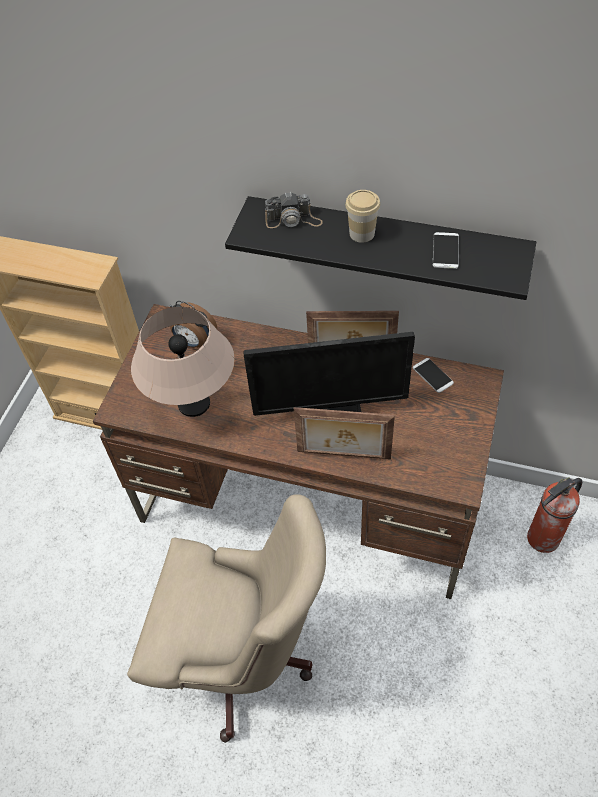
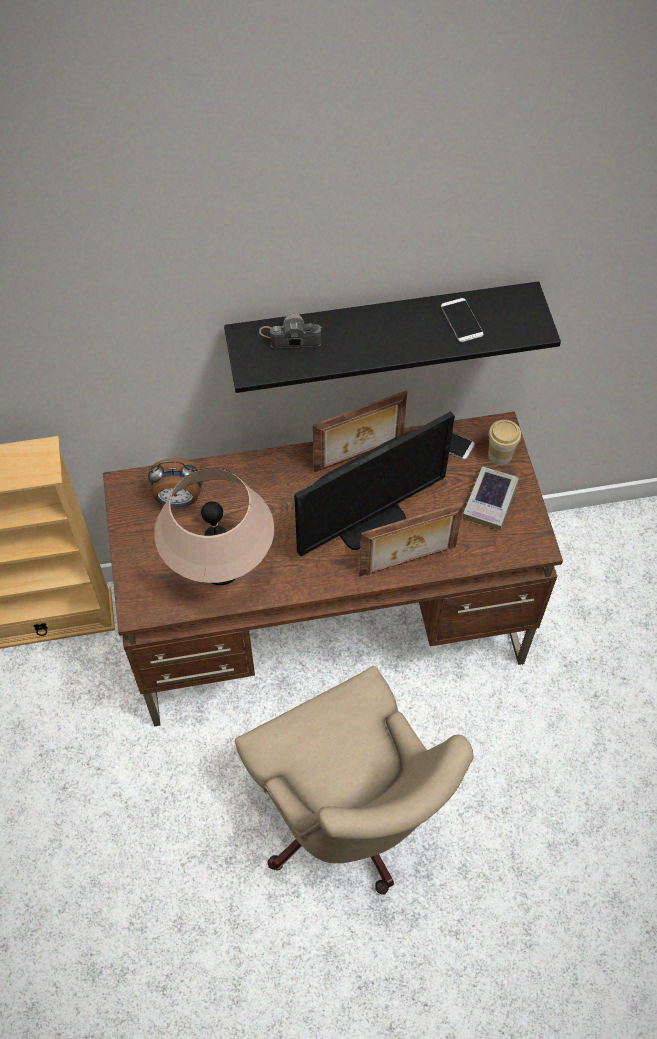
camera: 30 degrees left, 5 degrees up
(242, 658) = (348, 818): beige office chair -> beige office chair turned 75 degrees clockwise
(293, 220) = (290, 336): camera -> camera turned 150 degrees counterclockwise
(362, 233) = (370, 329): cup -> cup (500, 455)
(441, 434) = (490, 501): none -> book
(541, 539) = (580, 566): fire extinguisher -> none

